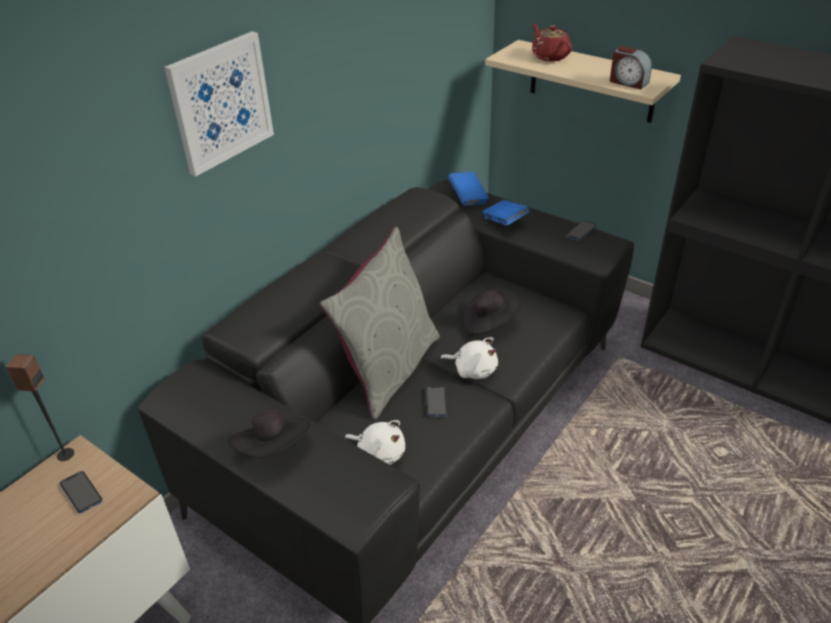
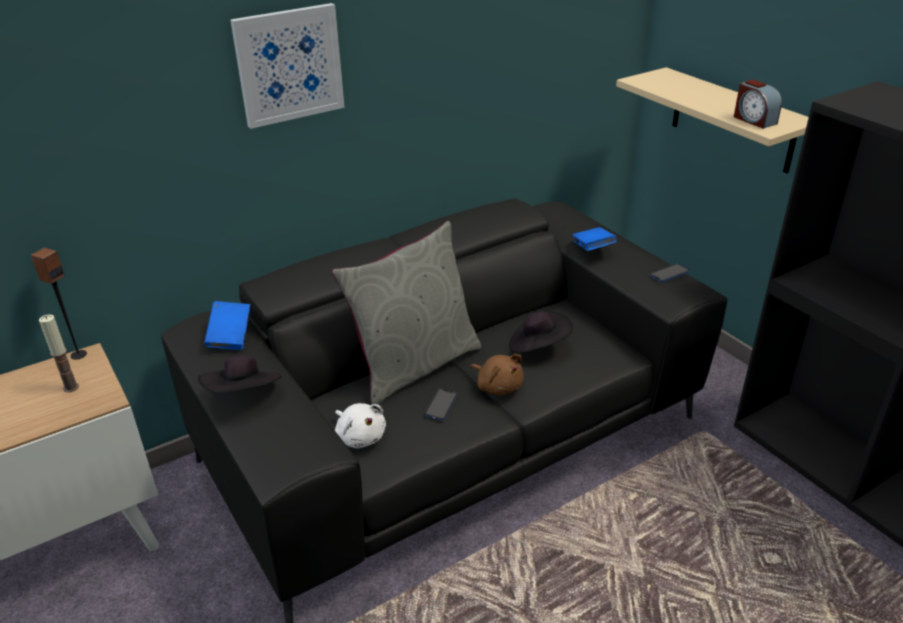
camera: 20 degrees right, 5 degrees down
(81, 493) = (71, 387): phone -> candle
(468, 198) = (569, 220): blue book -> blue book (230, 337)
(473, 369) = (498, 386): white plush toy -> brown plush toy
(550, 56) = (687, 86): red teapot -> none

